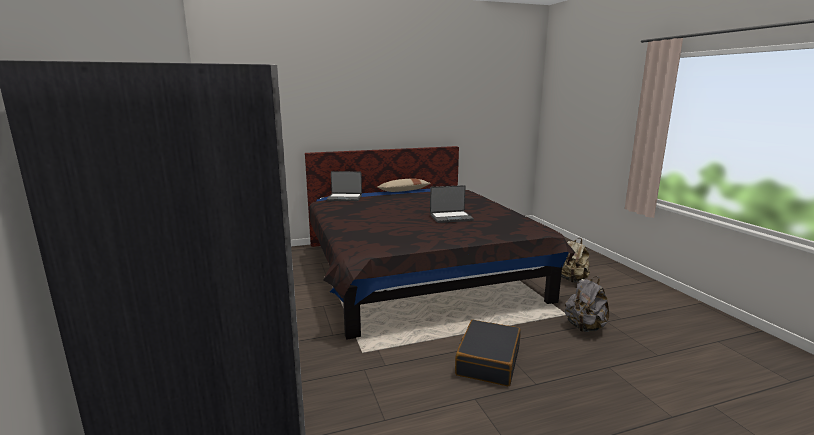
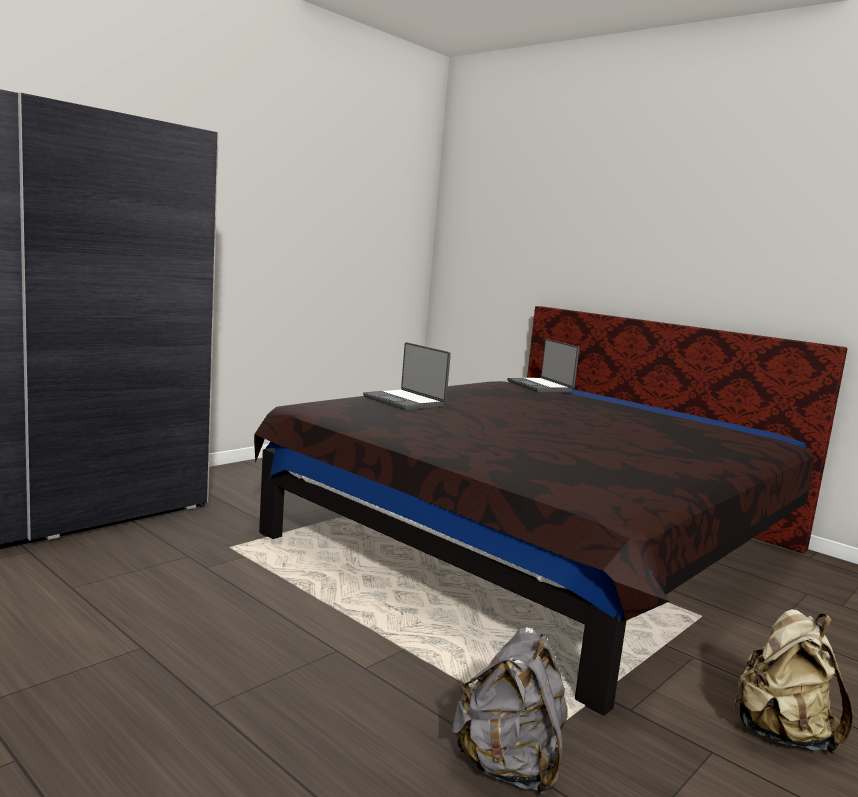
camera: 60 degrees right, 5 degrees down
(403, 191) = (668, 410): beige pillow -> none
(451, 217) = (553, 438): laptop -> laptop (405, 401)
(487, 361) = (264, 647): black suitcase -> none

